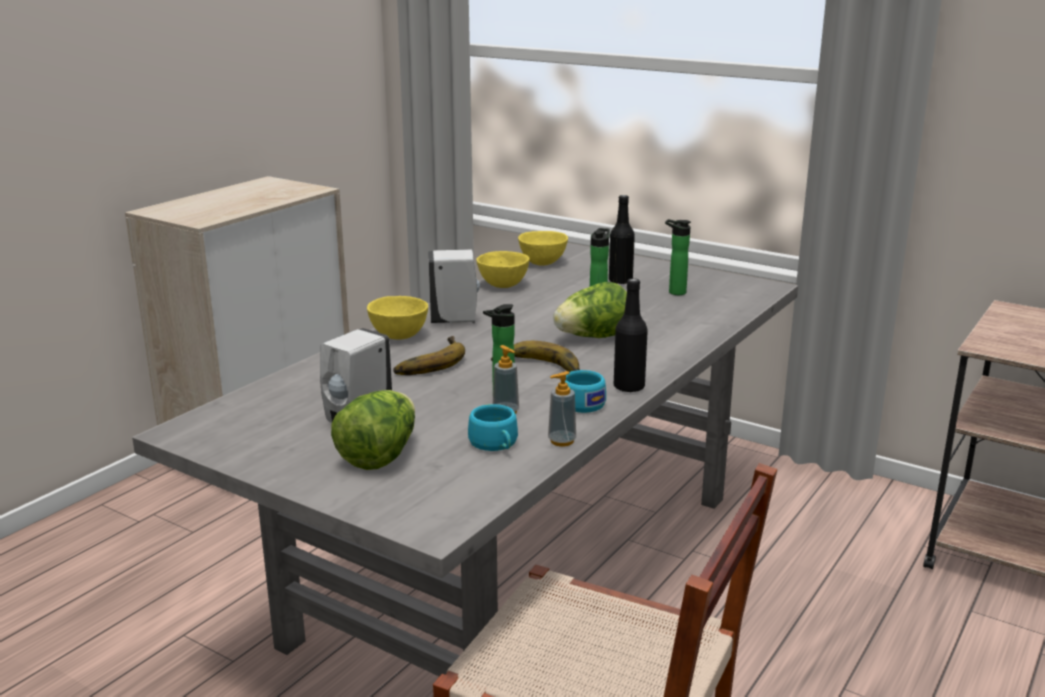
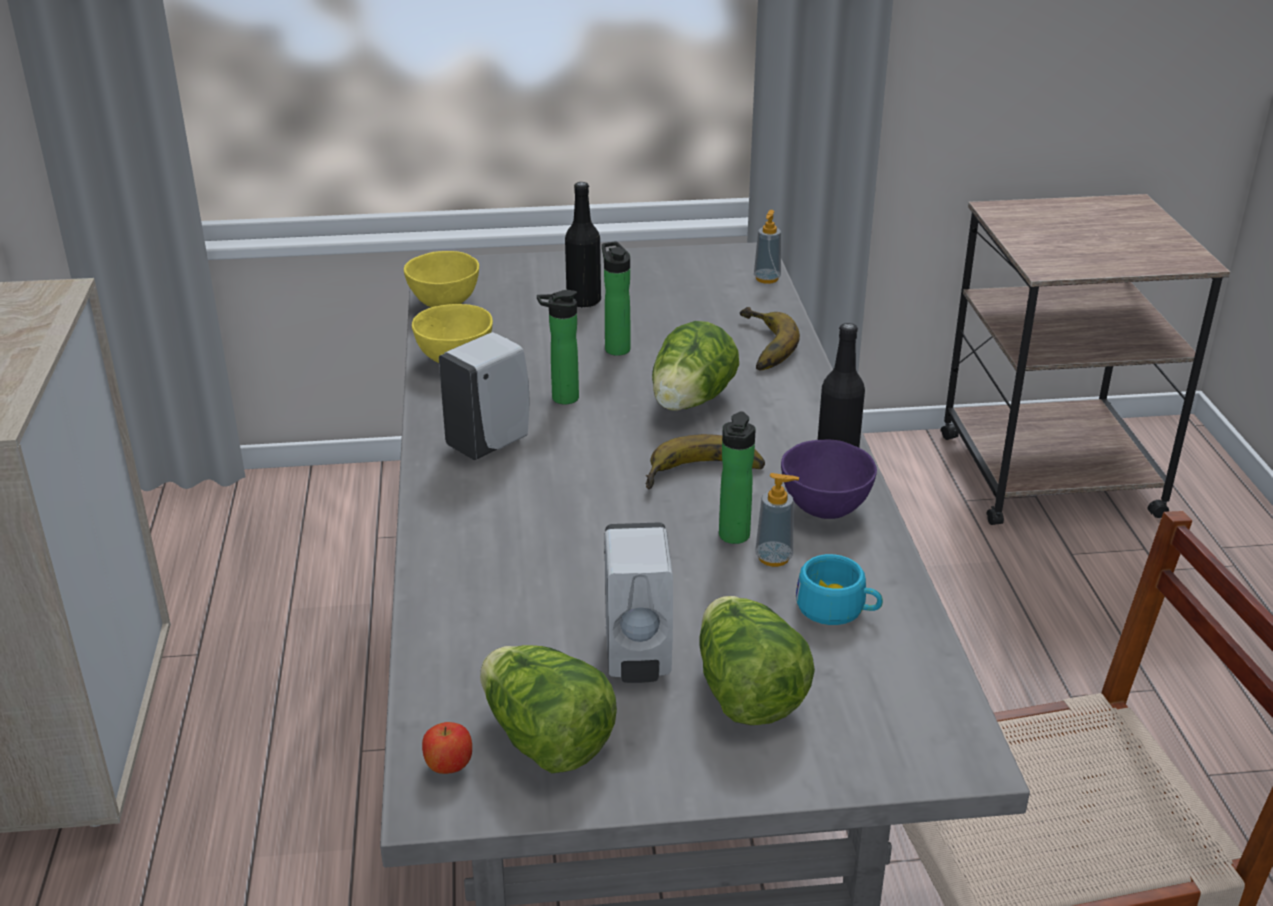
camera: 40 degrees left, 10 degrees up
(205, 423) = (448, 767): none -> apple
(258, 432) = (545, 740): none -> lettuce
(398, 336) = (457, 498): yellow bowl -> none
(427, 362) = (564, 525): banana -> banana (758, 346)
(561, 441) = (891, 569): soap dispenser -> soap dispenser (767, 279)
(579, 403) = (825, 507): turquoise cup -> purple bowl
(674, 292) = (669, 298): bottle -> bottle (561, 398)

